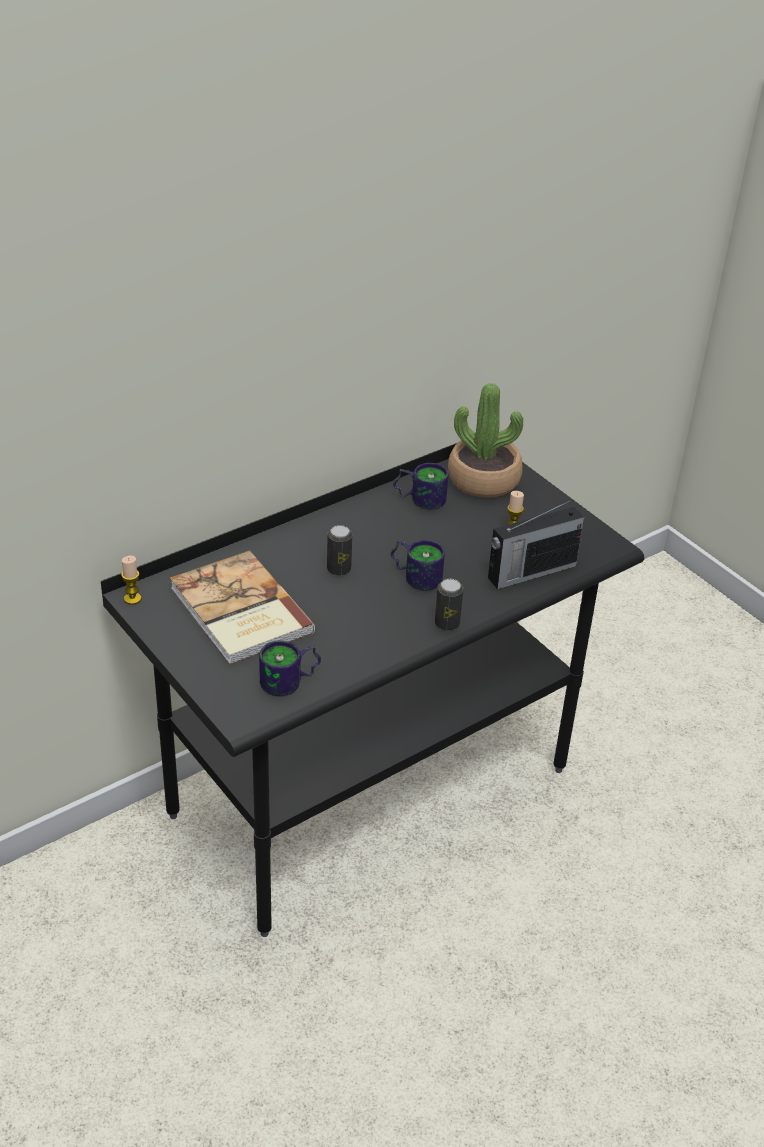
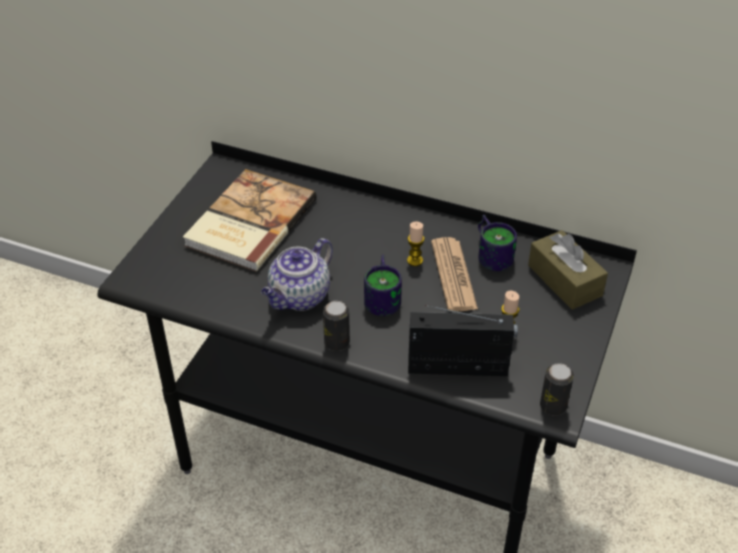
camera: 60 degrees right, 5 degrees up
(132, 599) = (218, 167): candle -> candle (415, 260)
(291, 682) = (189, 285): mug -> none
(339, 569) = (349, 250): can -> can (553, 406)
(372, 622) = (299, 297): none -> teapot
(426, 529) = (453, 275): none -> newspaper
(484, 479) = (564, 280): potted plant -> brown tissue box
(530, 572) = (459, 367): radio -> radio turned 150 degrees clockwise

